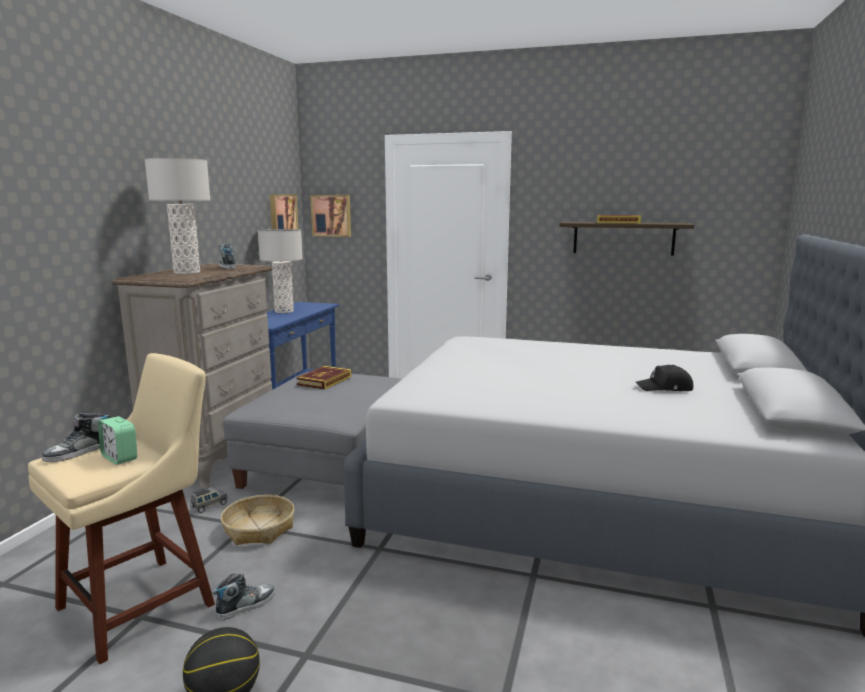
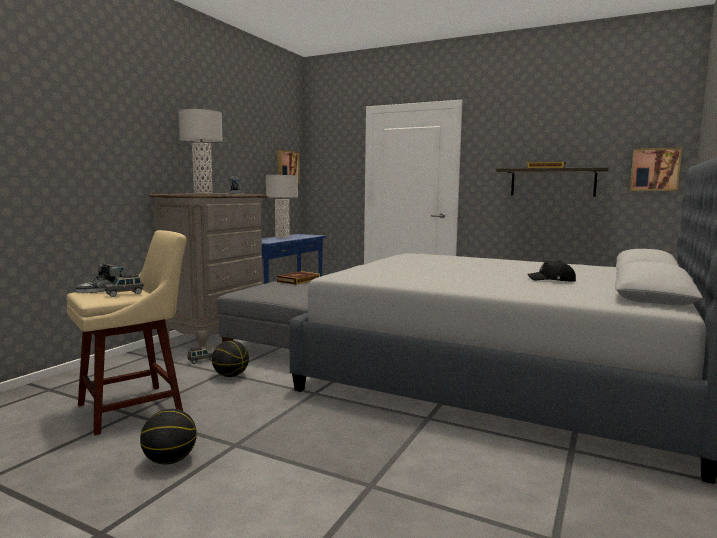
camera: 10 degrees right, 5 degrees down
(120, 458) = (124, 294): alarm clock -> grey toy car
(246, 605) = (204, 415): shoe -> none
(259, 529) = (231, 375): basket -> basketball
(331, 215) = (325, 169): picture -> picture (655, 169)

